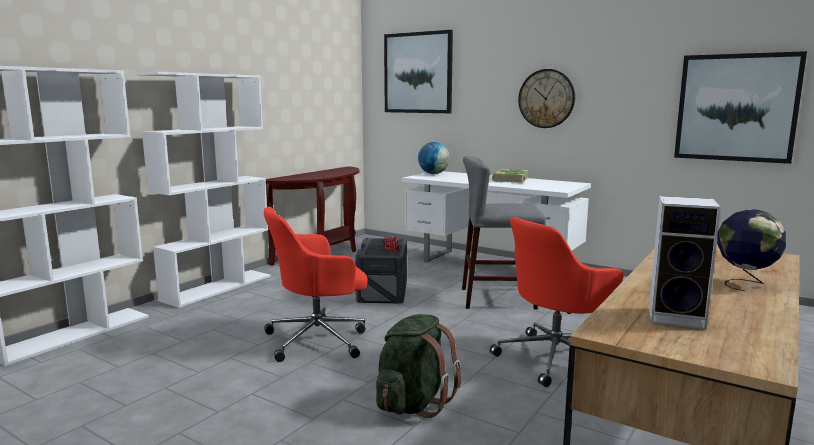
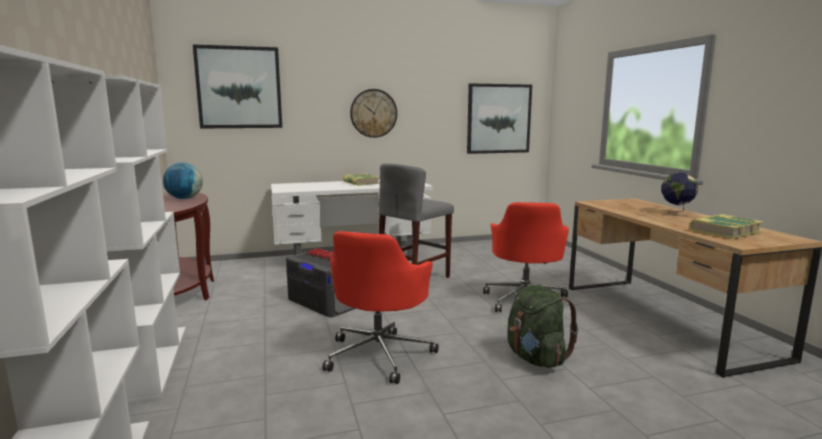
camera: 50 degrees left, 0 degrees up
(433, 173) = (283, 186): globe -> globe (184, 198)
(678, 318) = (724, 231): speaker -> book

